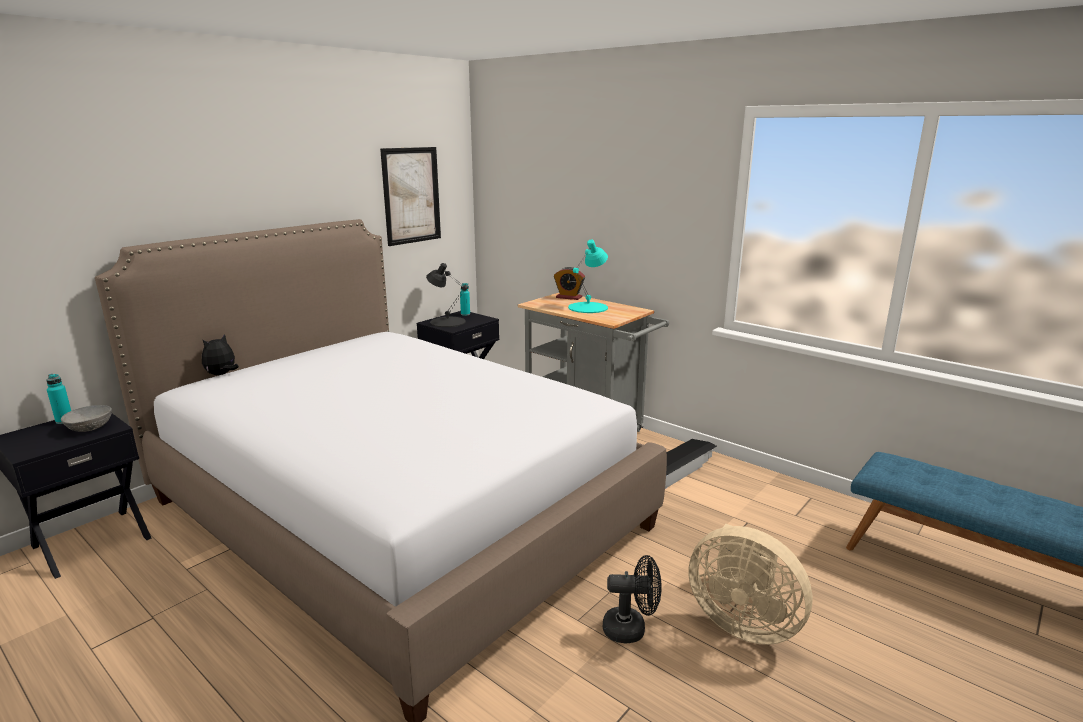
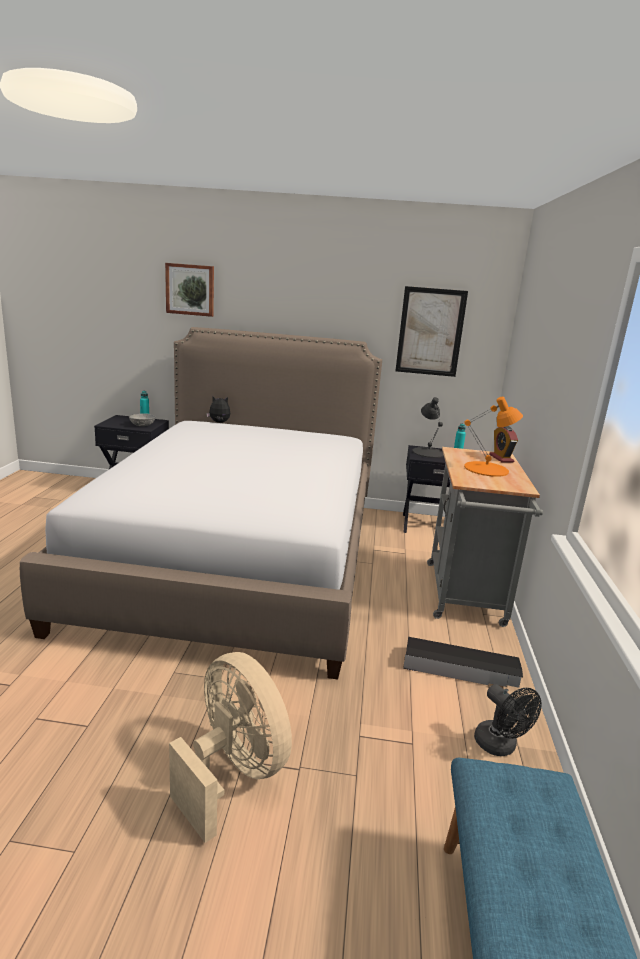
camera: 55 degrees right, 0 degrees up
(96, 189) = (190, 289): none -> picture
(588, 307) = (487, 469): turquoise table lamp -> orange table lamp
(631, 629) = (180, 703): black fan -> black fan (500, 746)
(742, 622) = (232, 773): beige fan -> beige fan turned 135 degrees clockwise

